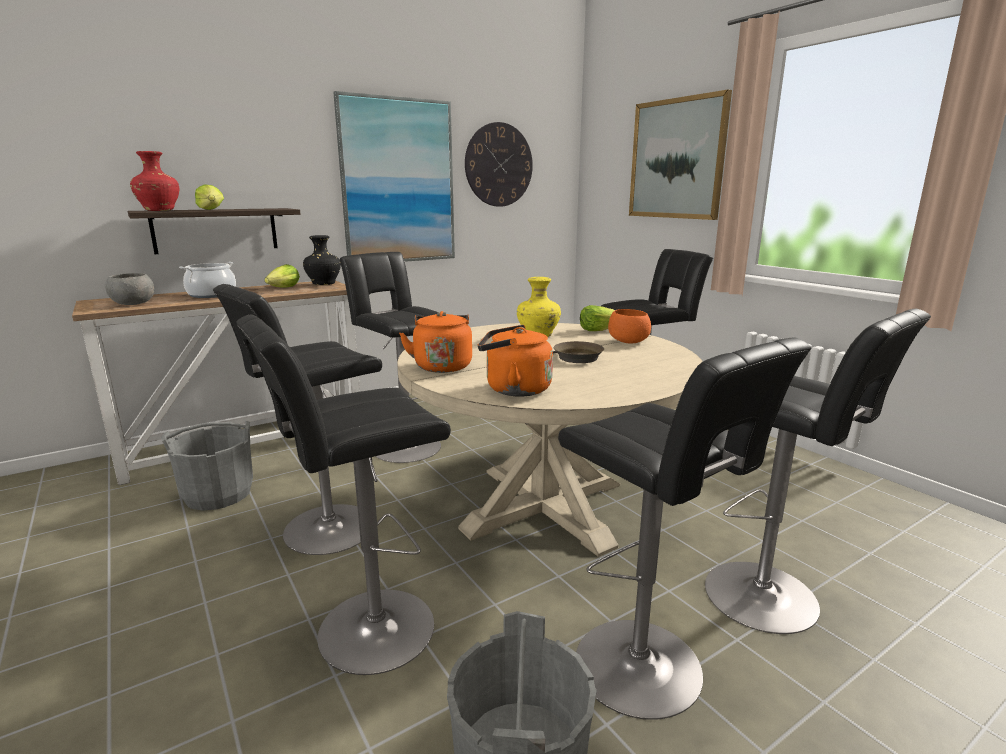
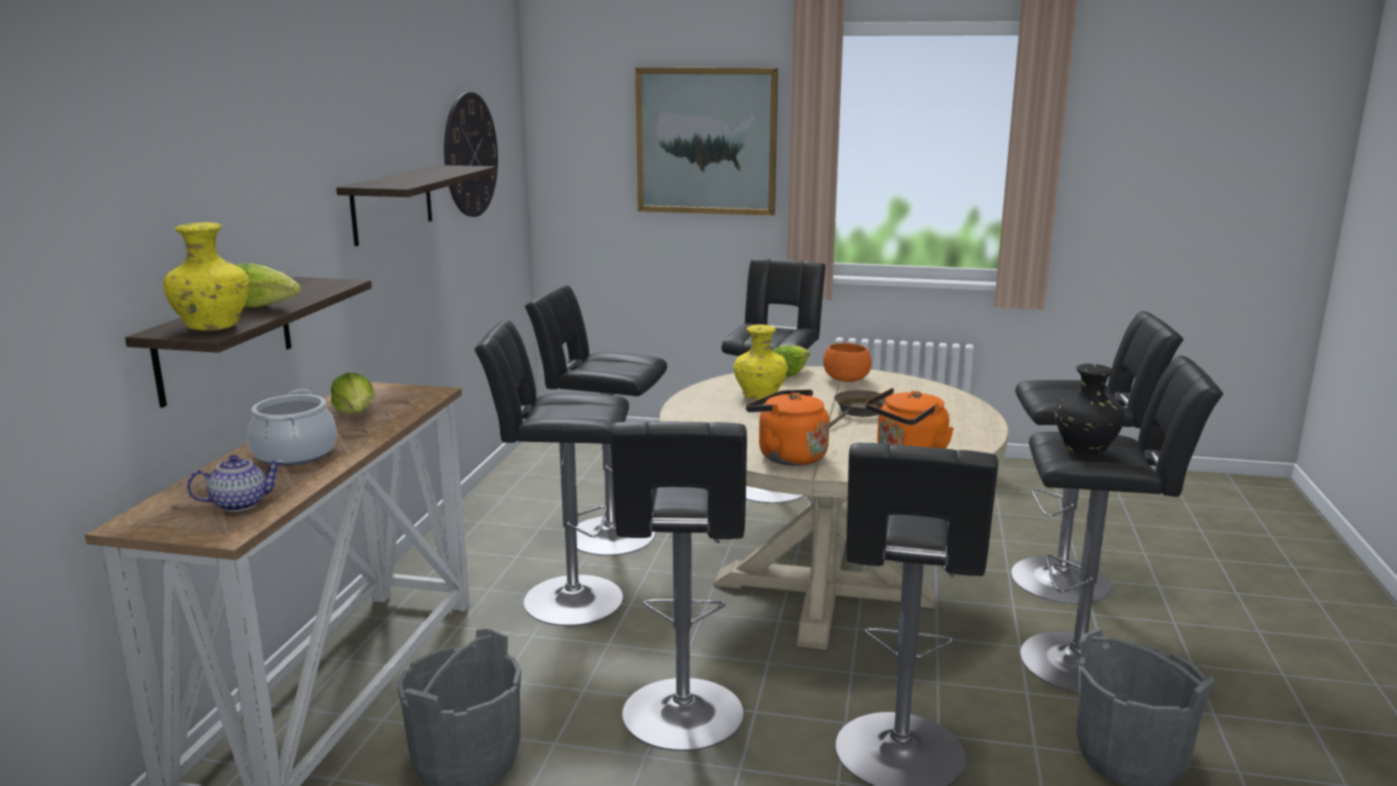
camera: 45 degrees left, 0 degrees up
(133, 303) = (240, 504): grey bowl -> teapot
(160, 210) = (213, 326): red vase -> yellow vase
(324, 284) = (383, 392): black vase -> black vase (1086, 449)
(398, 182) = (392, 204): picture -> shelf
(488, 423) = (604, 534): none -> black stool

